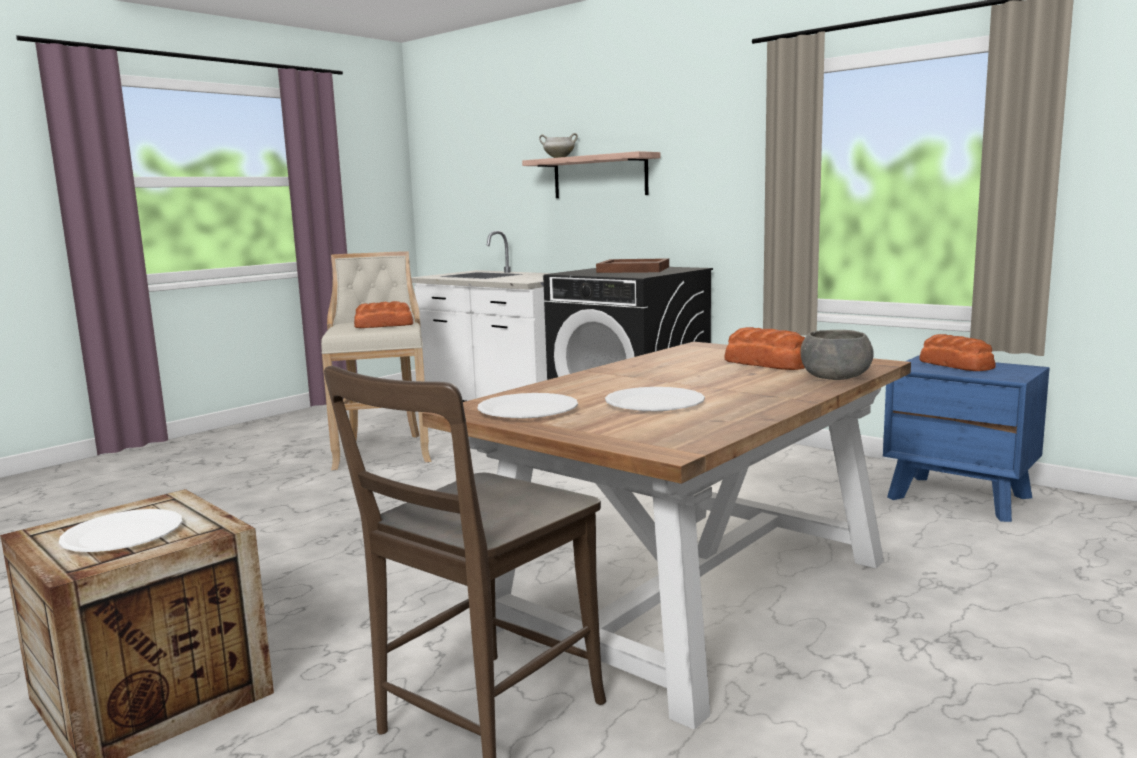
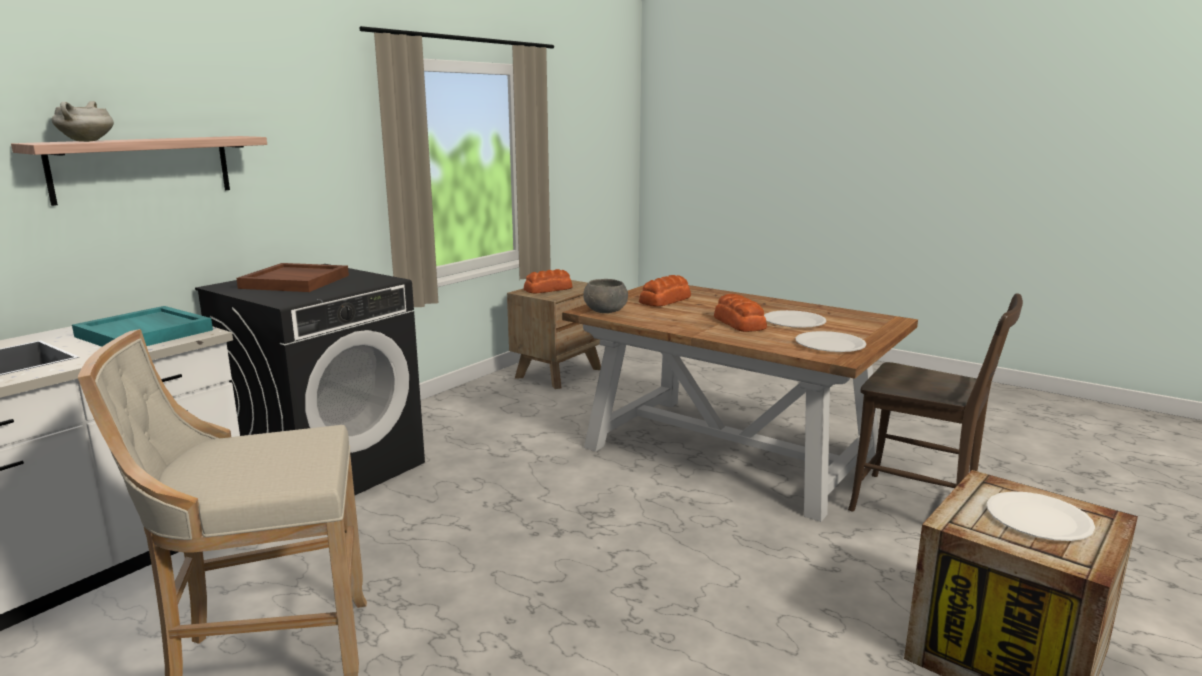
camera: 95 degrees left, 5 degrees up
(384, 325) = (263, 452): bread -> bread (739, 323)
(530, 278) = (146, 333): none -> turquoise tray
(834, 377) = (709, 292): grey bowl -> grey bowl (605, 311)
(960, 497) = (559, 373): blue nightstand -> brown nightstand

